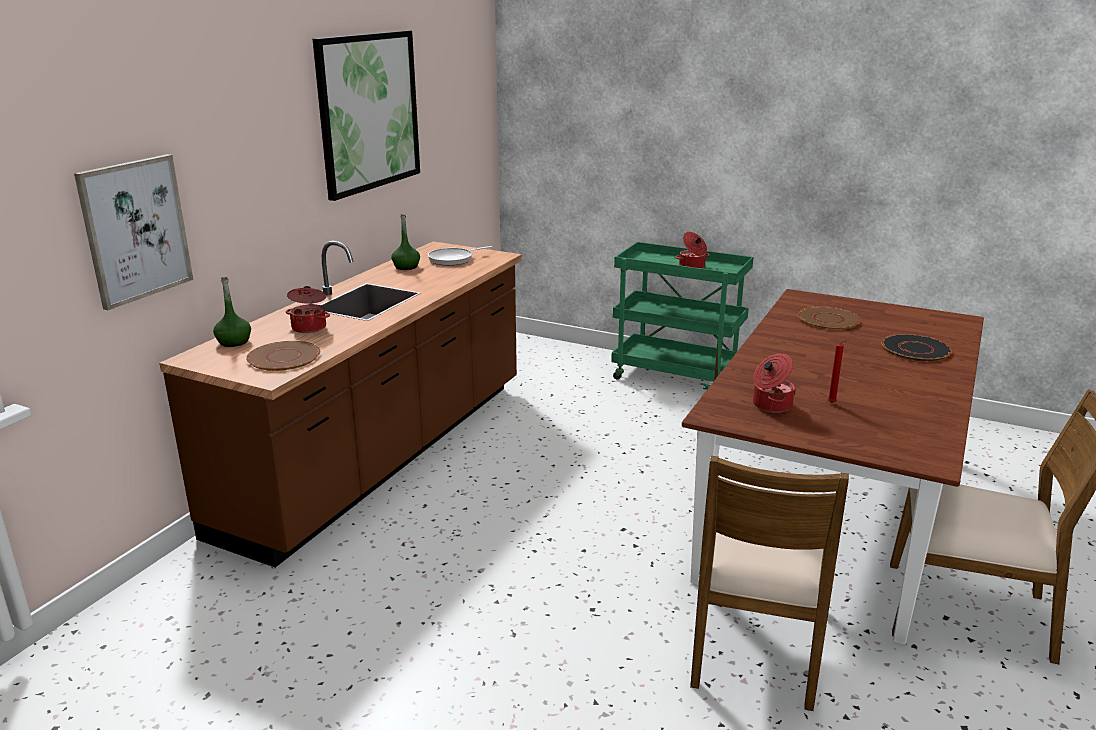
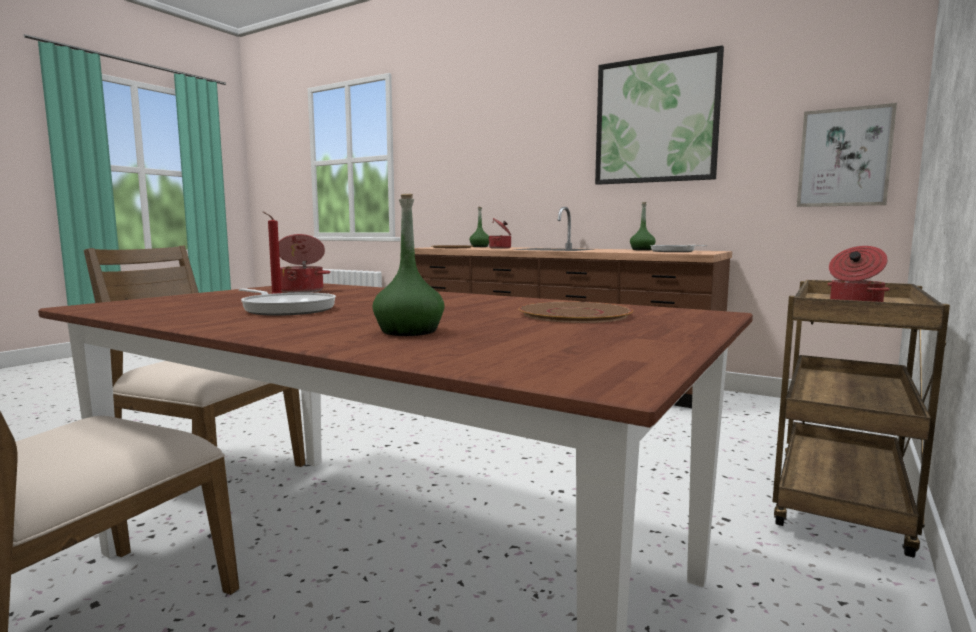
camera: 95 degrees right, 15 degrees down
(135, 230) = (458, 174): picture -> picture (844, 157)
(677, 377) = (842, 505): green cart -> brown cart
(877, 388) = (286, 309): none -> frying pan
(915, 349) = (409, 331): black plate -> green bottle

